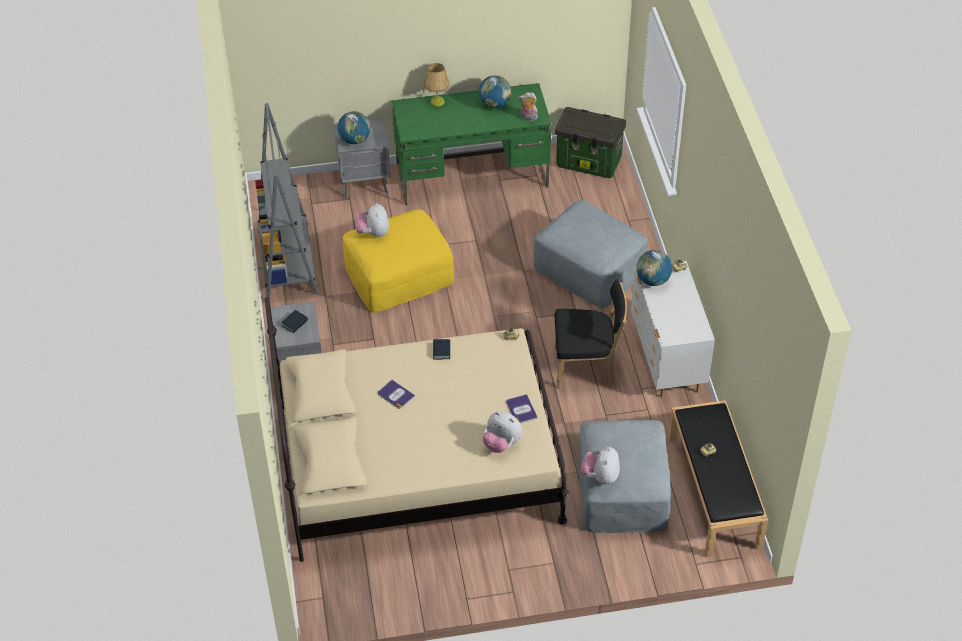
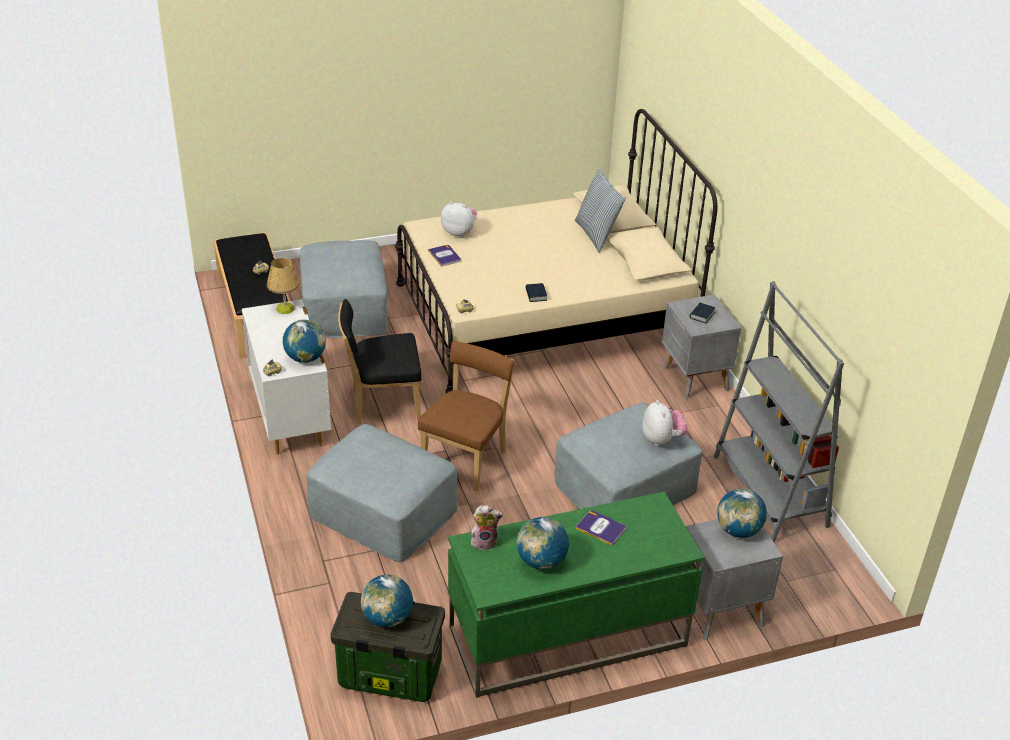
camera: 170 degrees right, 10 degrees down
(357, 429) = (597, 235): none -> pillow
(395, 395) = (570, 260): book -> book (601, 528)
(398, 275) = (625, 486): yellow ottoman -> grey ottoman
(437, 101) = (633, 559): table lamp -> table lamp (285, 308)
(520, 307) = (466, 459): none -> brown chair
(591, 124) = (387, 618): none -> globe
(600, 476) = (365, 246): plush toy -> none

